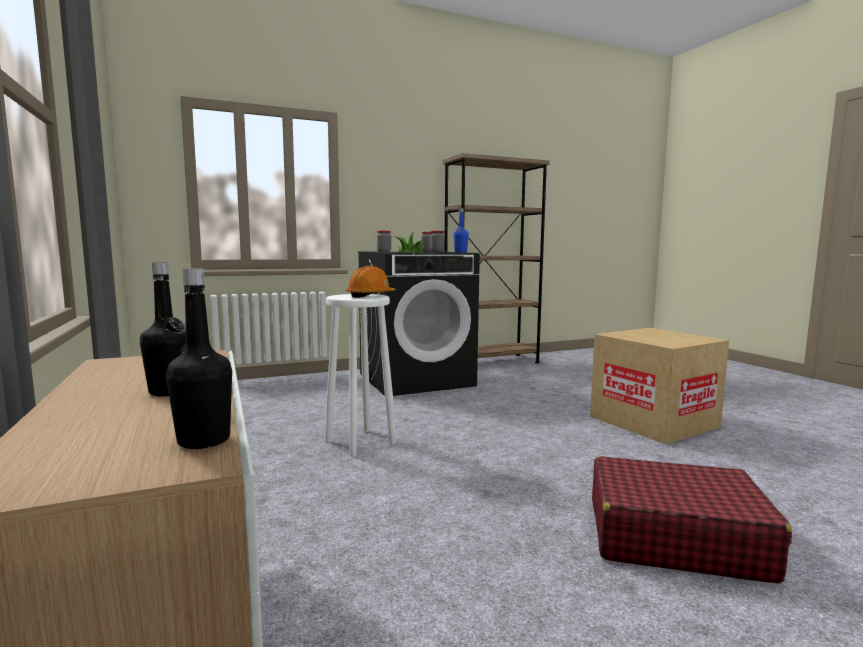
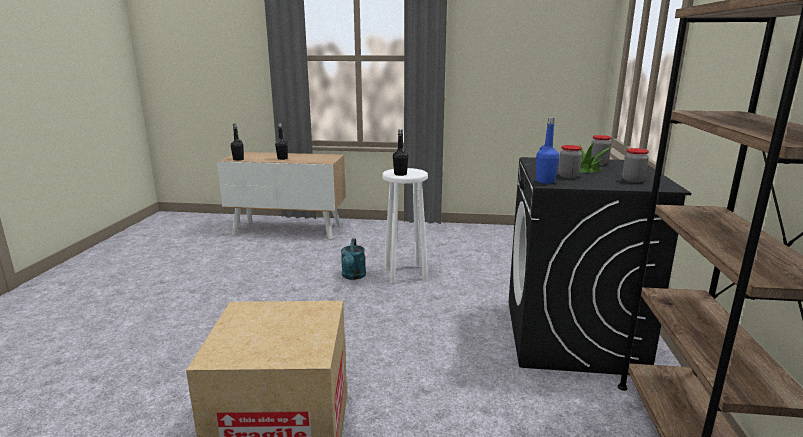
camera: 120 degrees right, 10 degrees up
(370, 296) = (400, 174): orange hard hat -> black bottle
(400, 468) = (353, 276): none -> turquoise watering can
(673, 537) = (186, 317): red suitcase -> none

